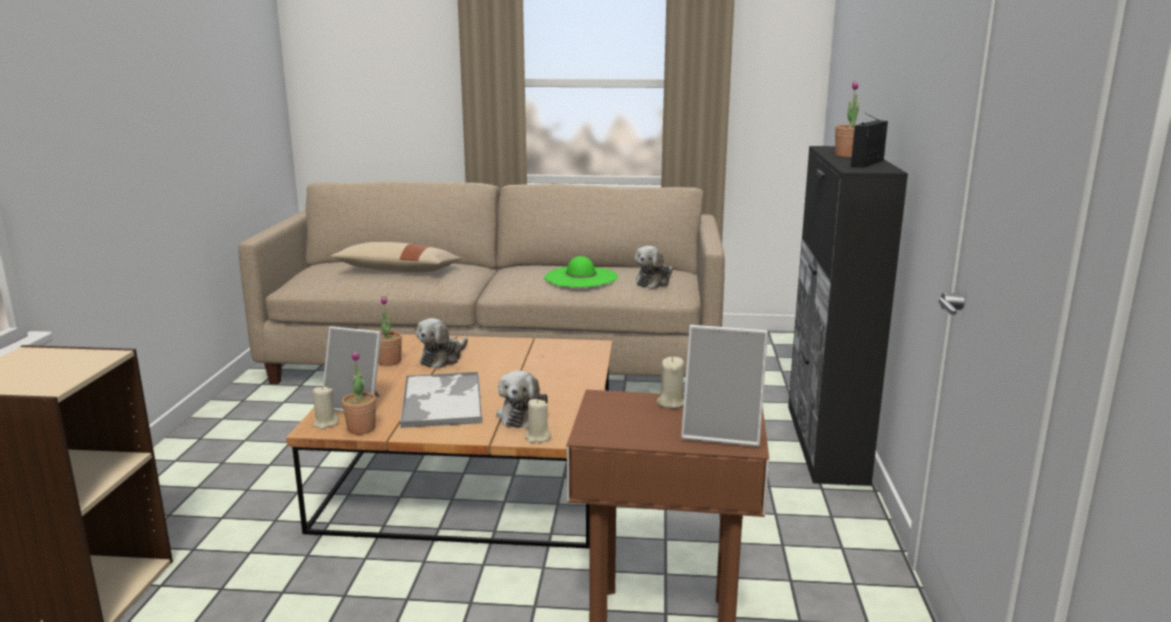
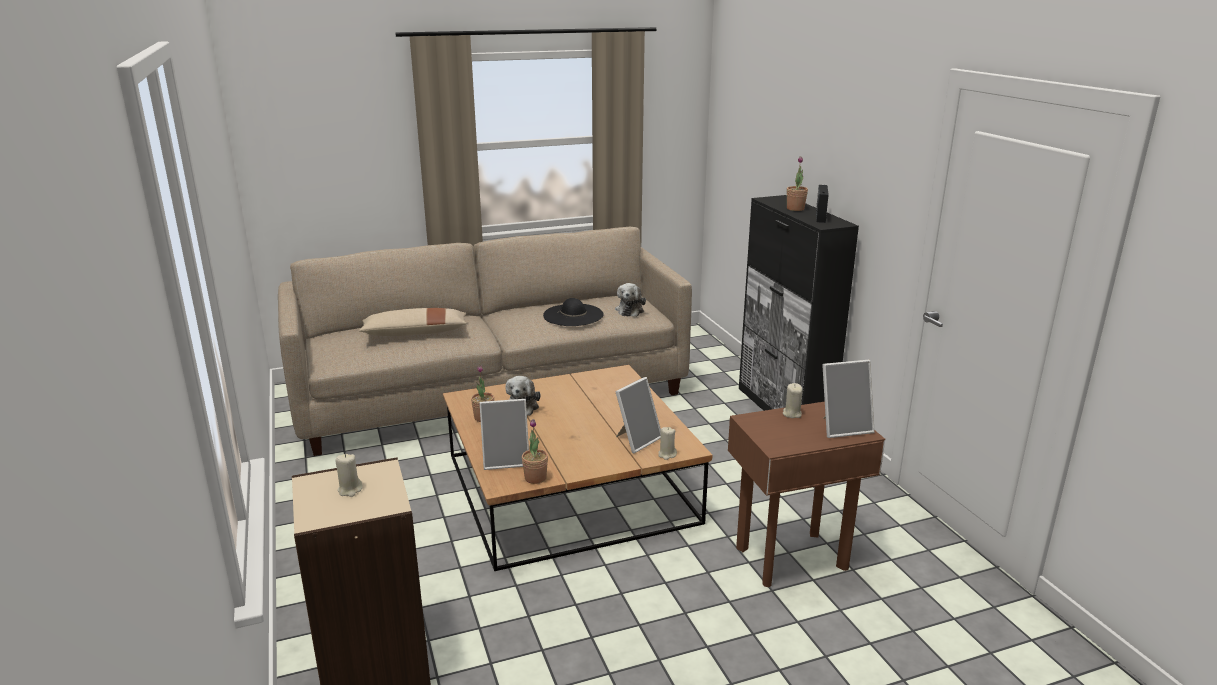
camera: 25 degrees left, 5 degrees up
(325, 423) = (502, 480): beige candle -> beige candle (350, 490)
(442, 400) = (566, 441): tray -> none
(522, 415) = (637, 440): plush toy -> picture frame
(581, 277) = (573, 315): green hat -> black hat

